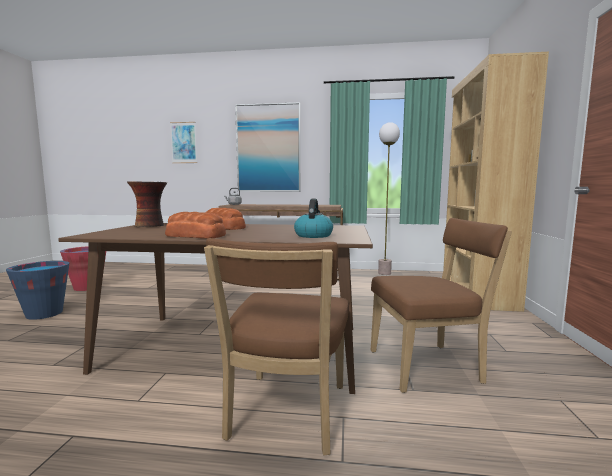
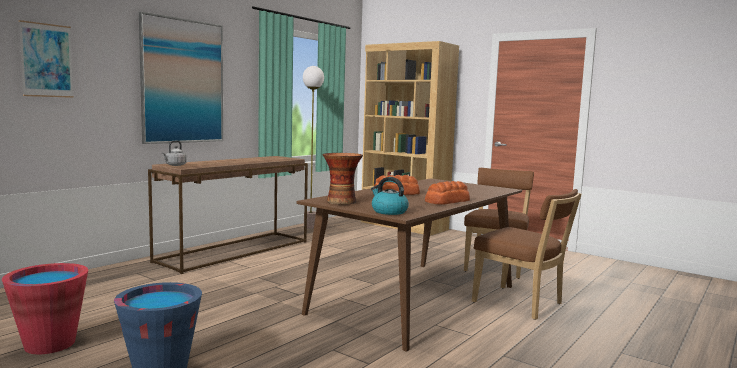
camera: 60 degrees left, 0 degrees up
(313, 235) = (476, 189): kettle -> kettle (388, 211)

